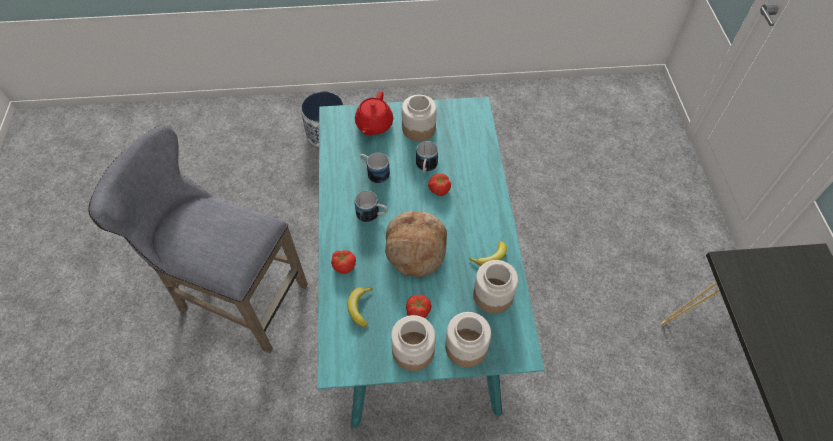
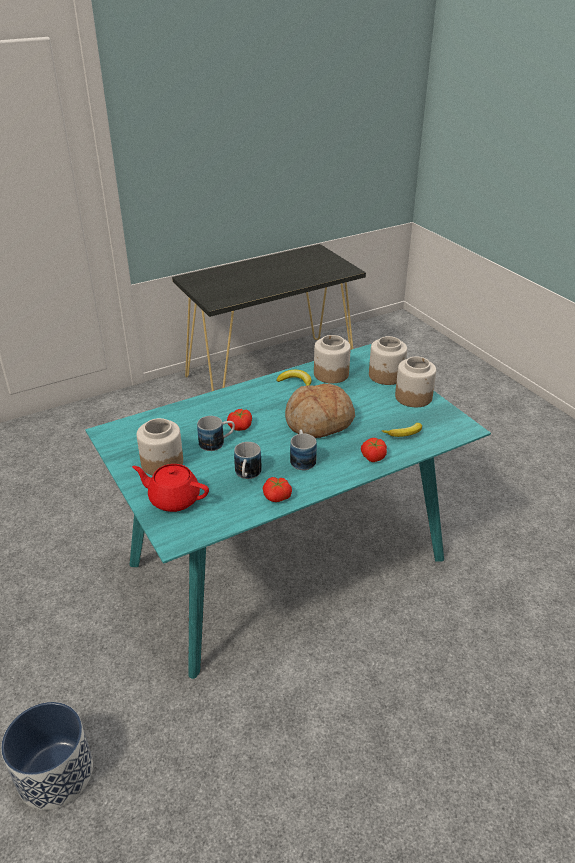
camera: 115 degrees left, 20 degrees down
(236, 297) = (395, 735): grey stool -> none
(374, 125) = (173, 499): red teapot -> red teapot turned 150 degrees counterclockwise
(417, 311) = (378, 404): tomato -> tomato (277, 497)

